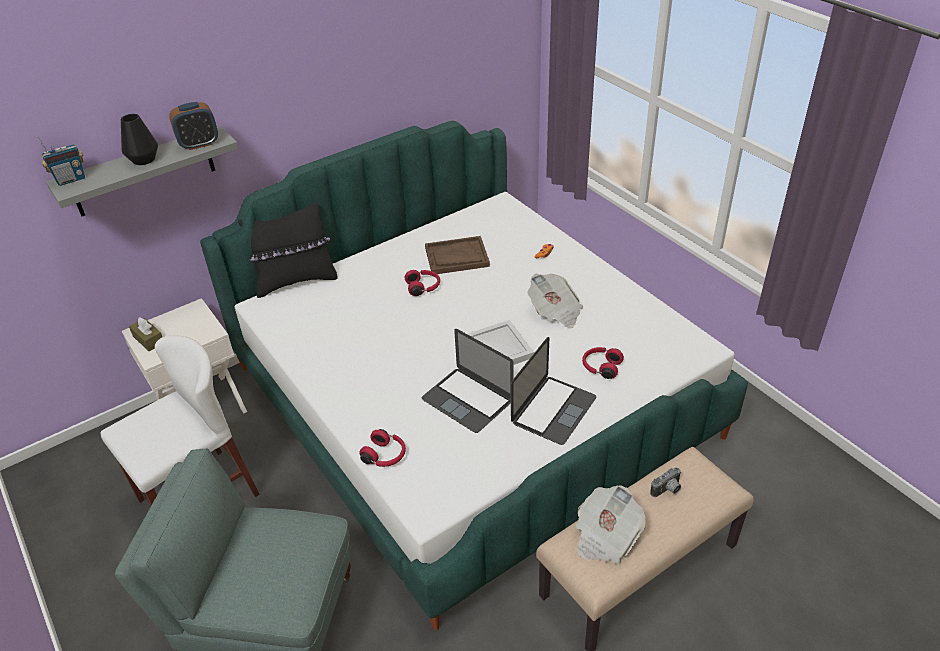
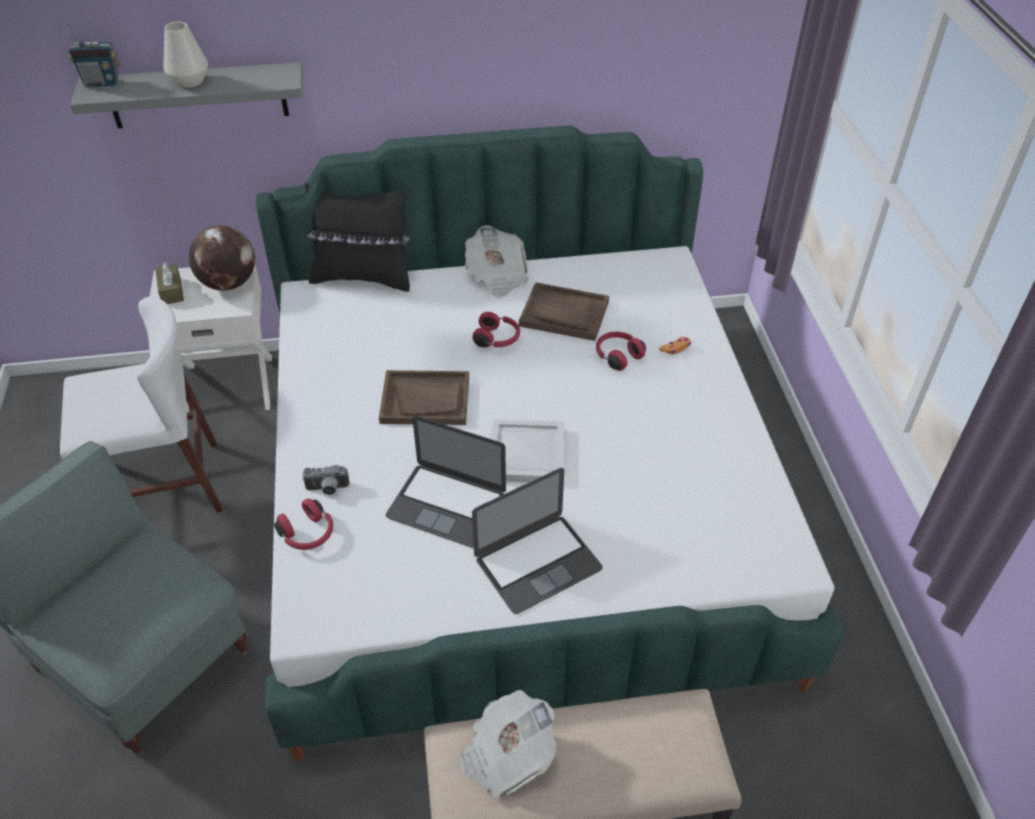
camera: 25 degrees right, 5 degrees up
(143, 159) = (189, 81): black vase -> white vase
(192, 319) = (228, 283): none -> globe
(199, 144) = (259, 79): alarm clock -> none
(403, 342) = (425, 399): none -> brown tray
(467, 400) = (446, 505): laptop -> laptop turned 45 degrees counterclockwise
(555, 312) = (633, 433): newspaper -> newspaper (497, 276)
(601, 367) = (637, 532): red headphones -> red headphones (617, 356)
(667, 490) = (626, 734): camera -> camera (327, 489)

